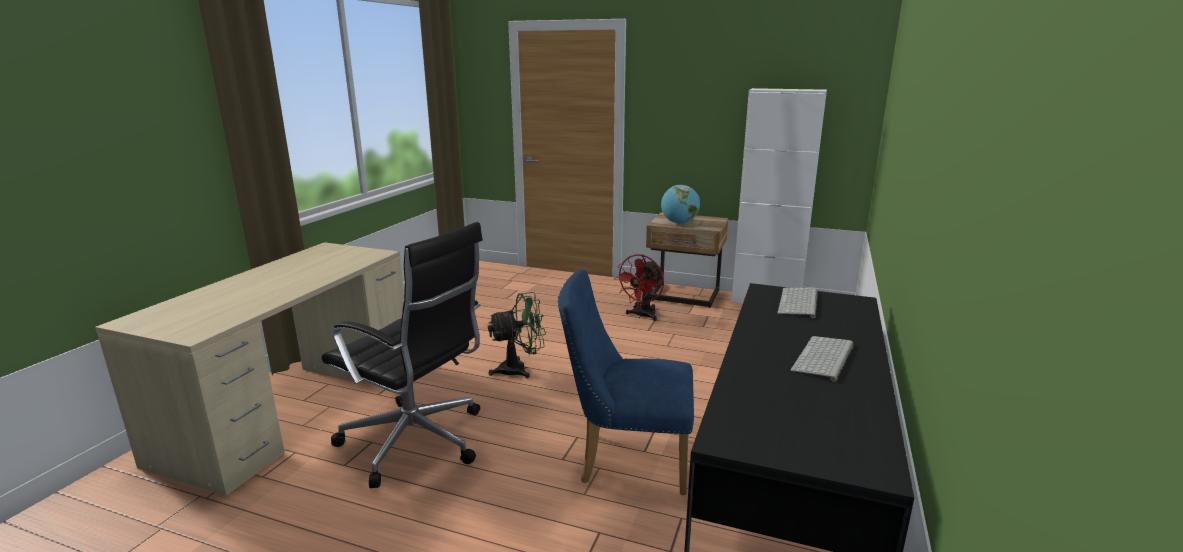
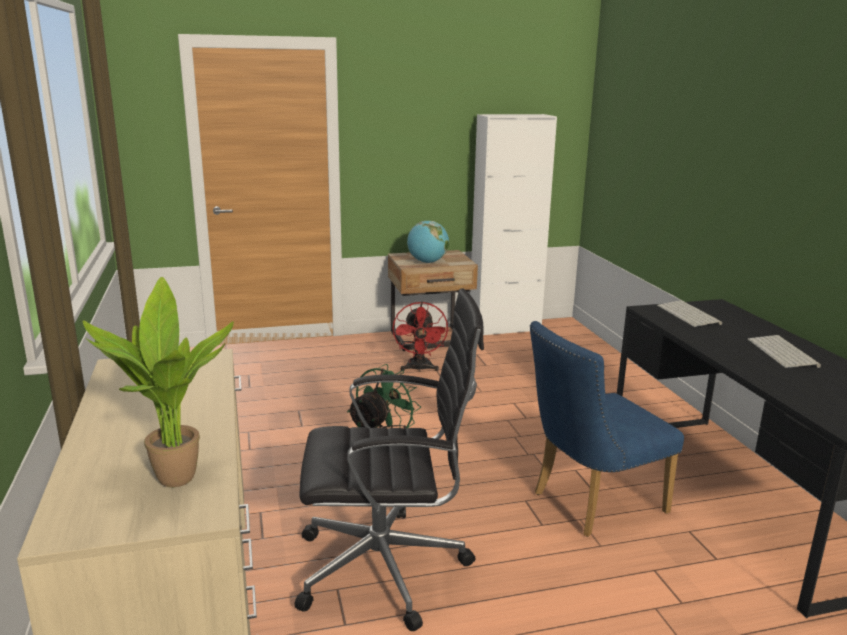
camera: 35 degrees left, 0 degrees up
(217, 312) = (170, 479): none -> potted plant

